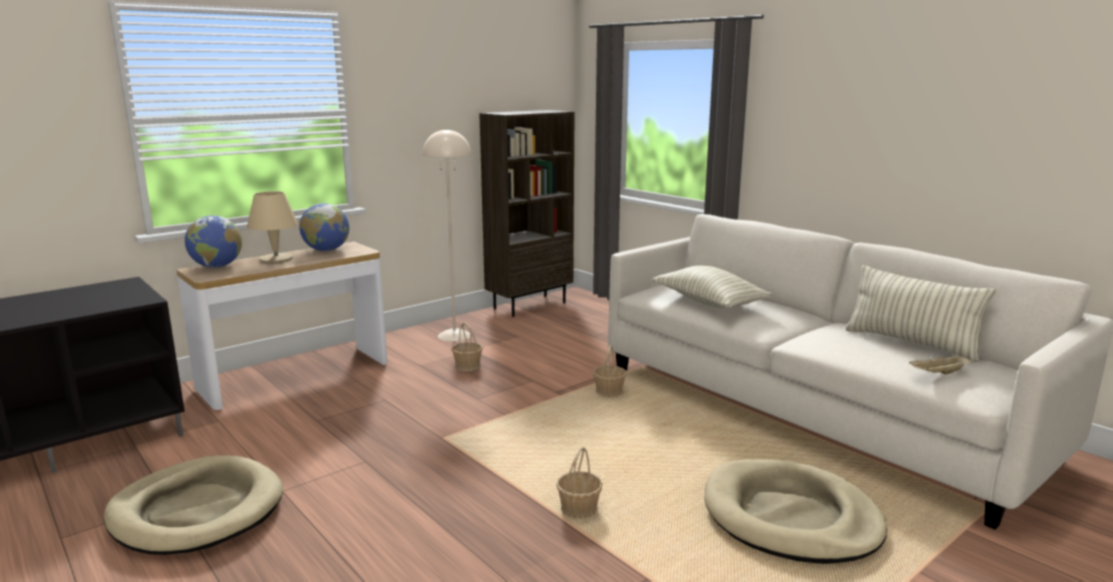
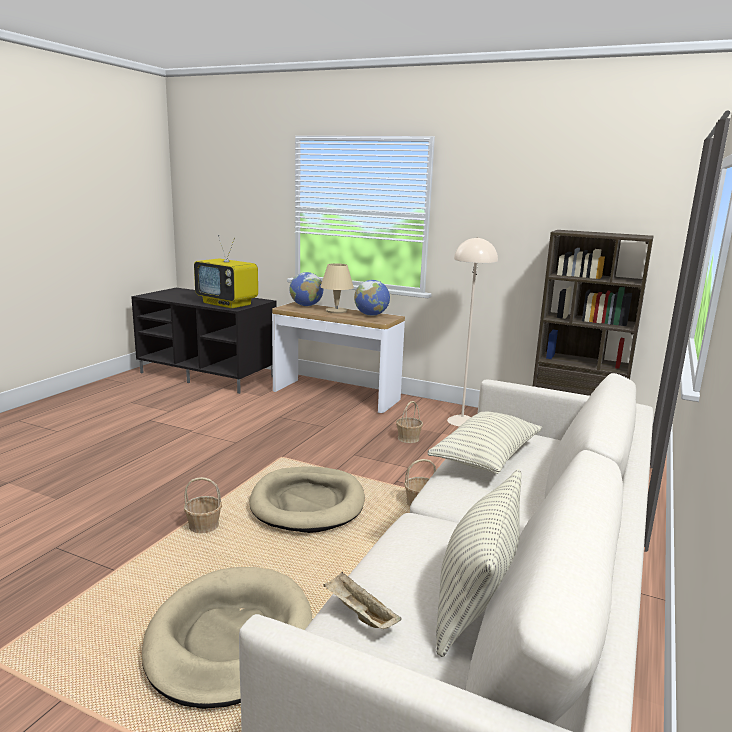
camera: 65 degrees right, 0 degrees up
(100, 301) = (228, 304): none -> television
(197, 511) = (162, 419): beige dog bed -> beige dog bed (308, 503)

